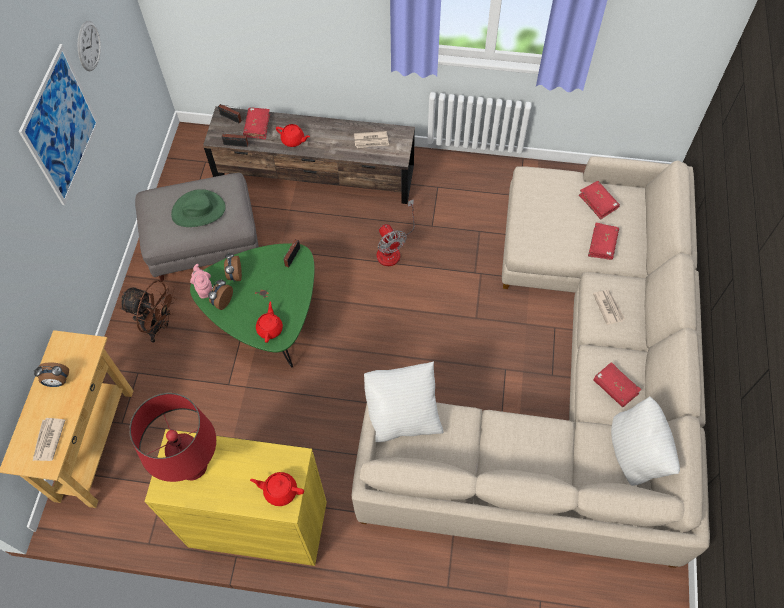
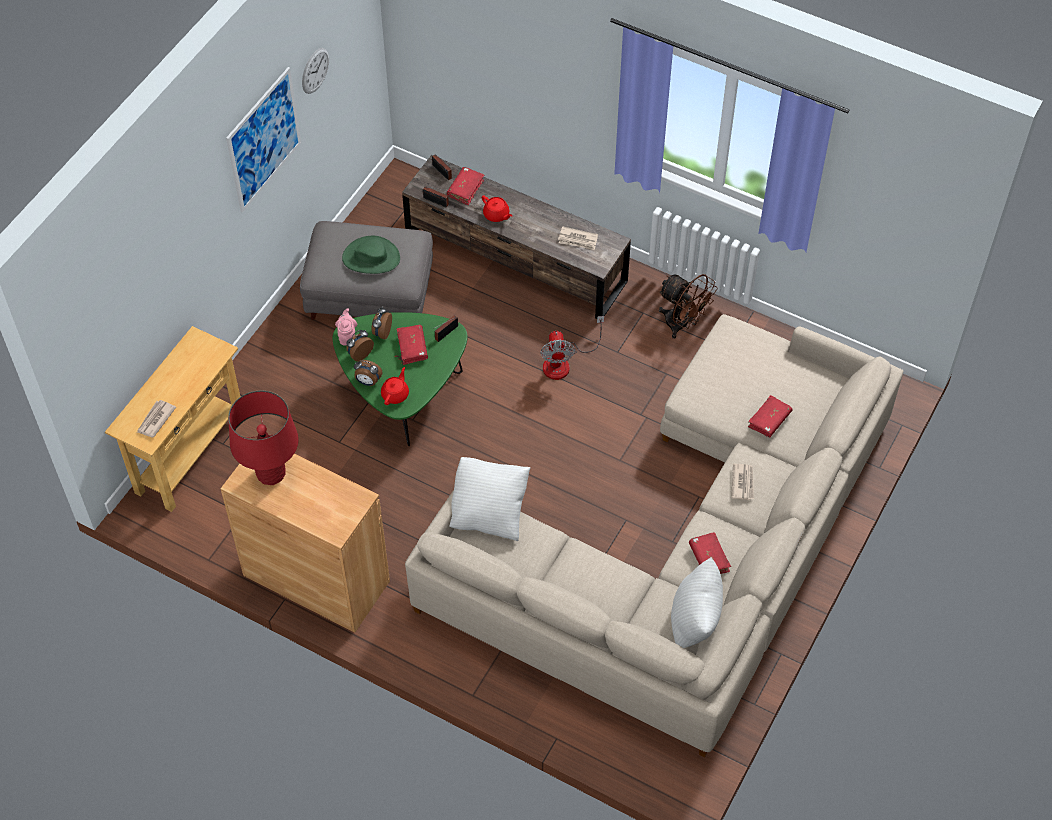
camera: 20 degrees right, 5 degrees down
(58, 381) = (180, 372): alarm clock -> alarm clock (368, 382)
(158, 326) = (292, 363): brown fan -> brown fan (682, 325)
(258, 524) = (316, 578): yellow cabinet -> brown cabinet
(280, 491) = (337, 518): red teapot -> none
(598, 202) = (787, 377): red book -> red book (412, 347)

